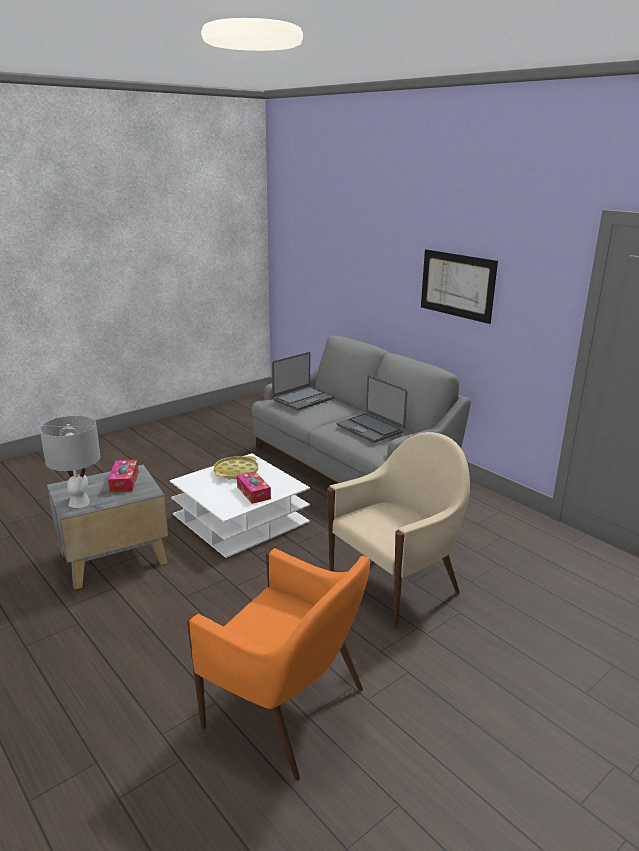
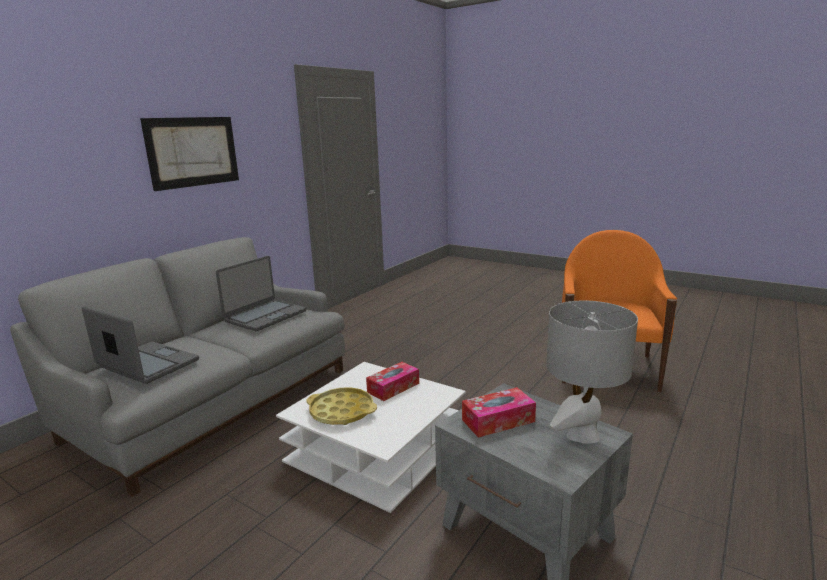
camera: 105 degrees left, 5 degrees down
(395, 583) = (442, 353): beige armchair -> none

